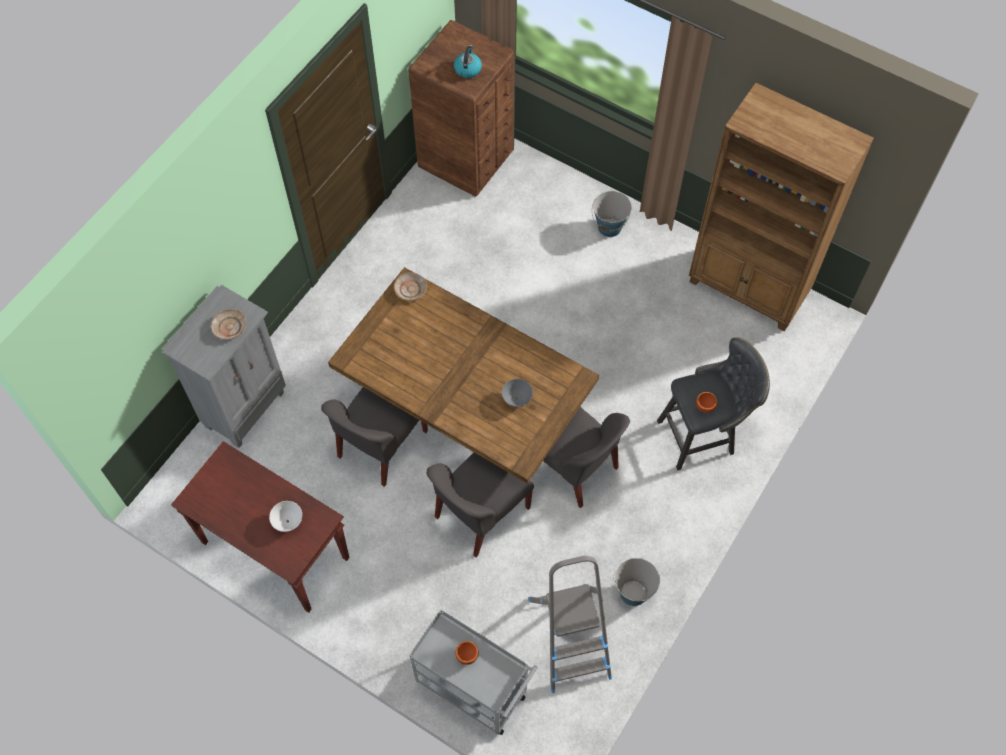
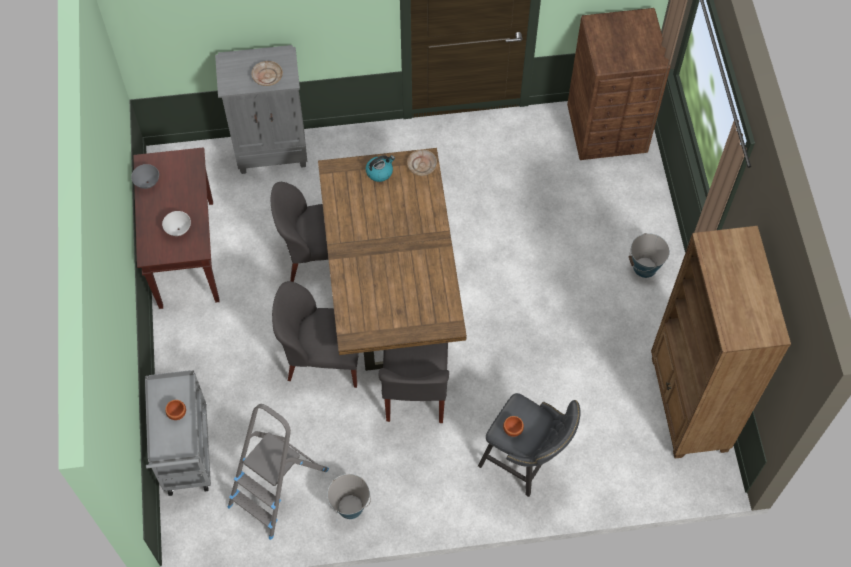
camera: 50 degrees right, 0 degrees up
(467, 69) = (620, 50): kettle -> kettle (379, 172)
(517, 398) = (396, 297): grey bowl -> grey bowl (147, 182)

